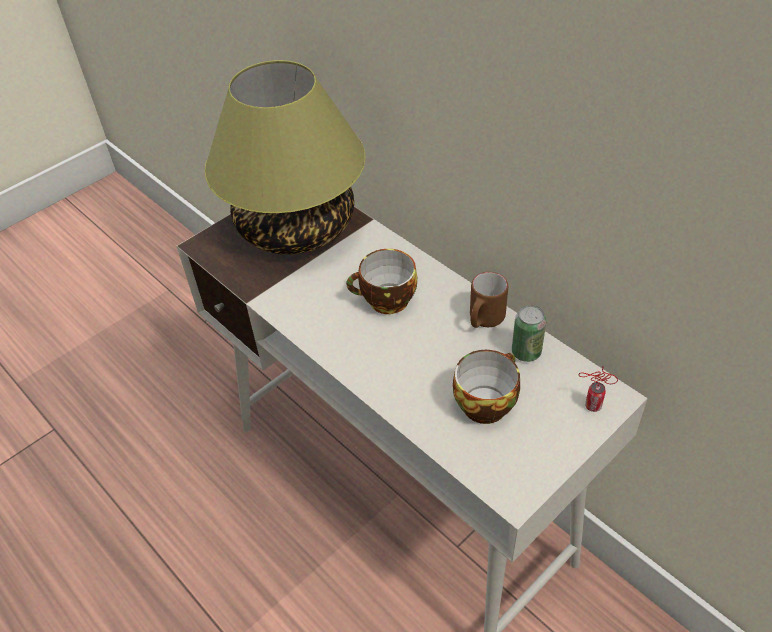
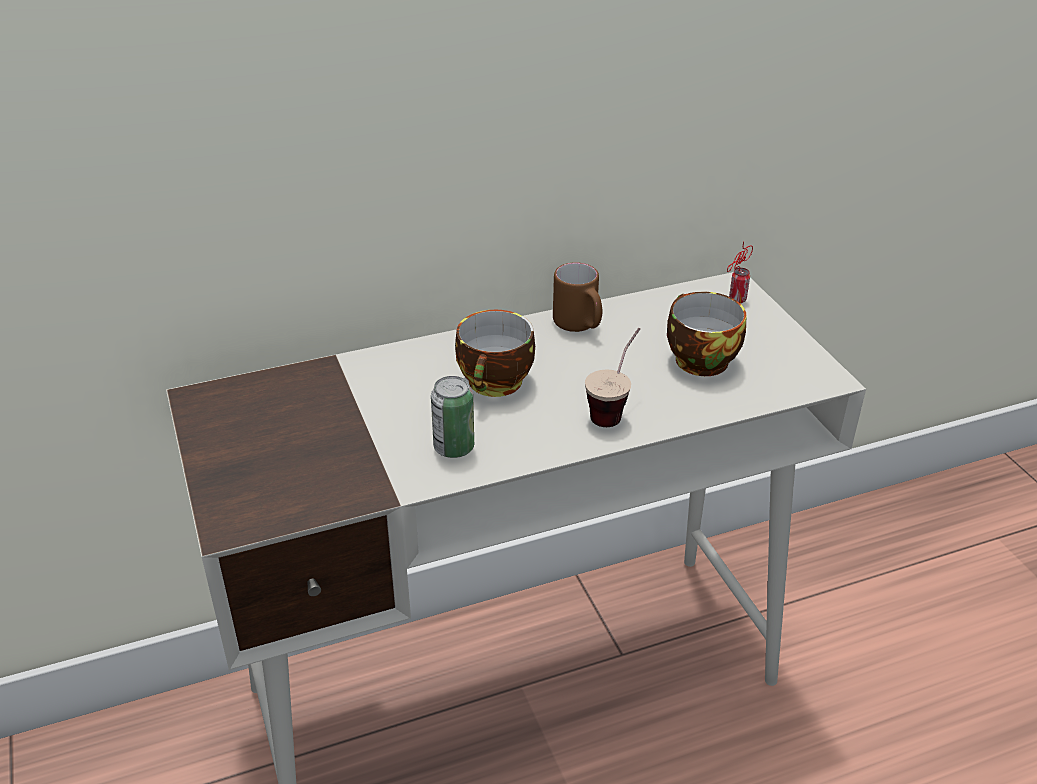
camera: 70 degrees left, 10 degrees down
(295, 228) = (286, 423): table lamp -> none
(392, 371) = (614, 409): none -> cup
(526, 352) = (643, 314): can -> can (454, 447)

